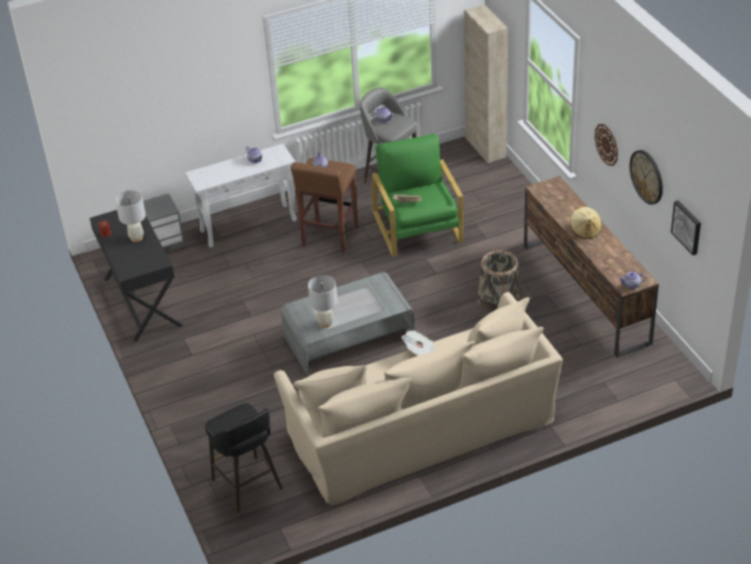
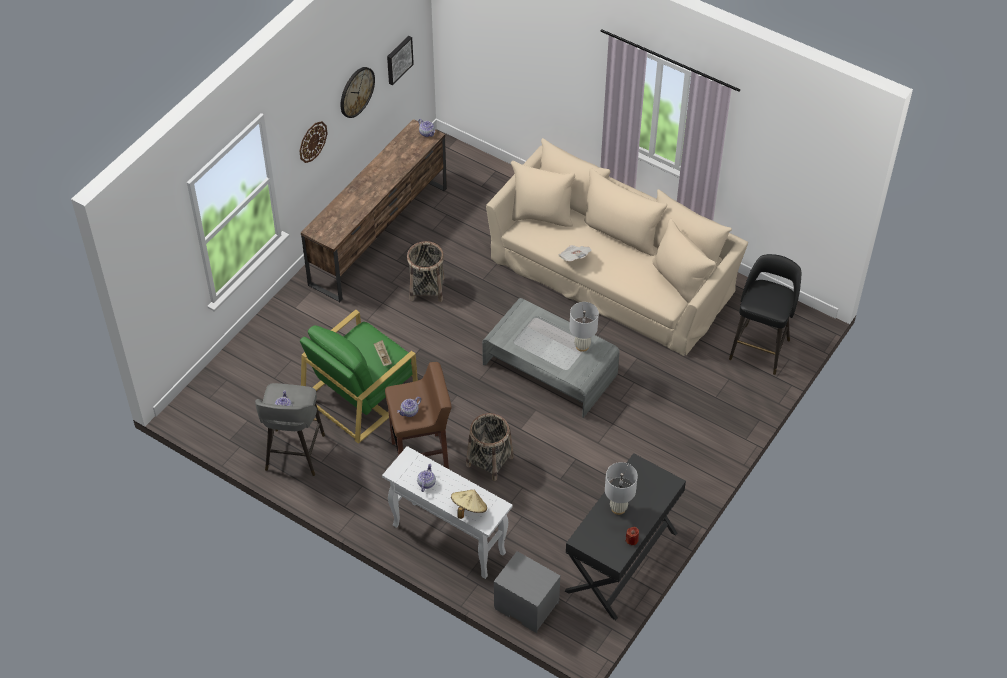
camera: 125 degrees left, 10 degrees up
(293, 270) = (489, 461): none -> basket
(485, 147) = (190, 400): beige cabinet -> none
(585, 231) = (373, 185): beige hat -> beige hat (468, 509)

